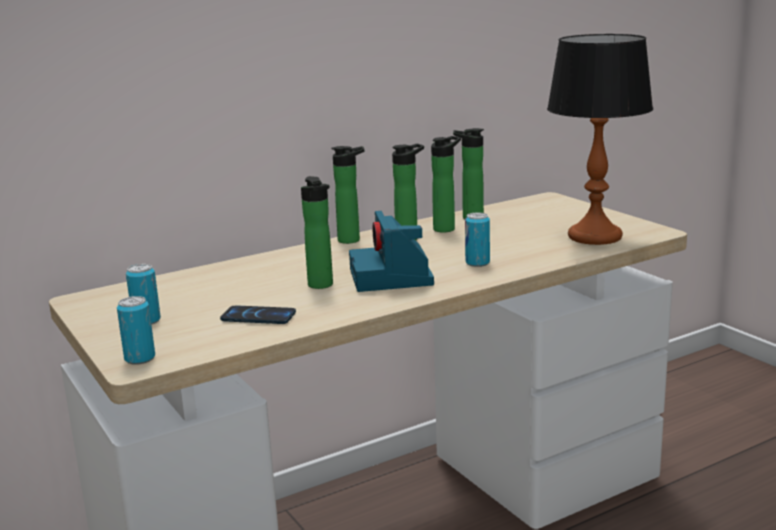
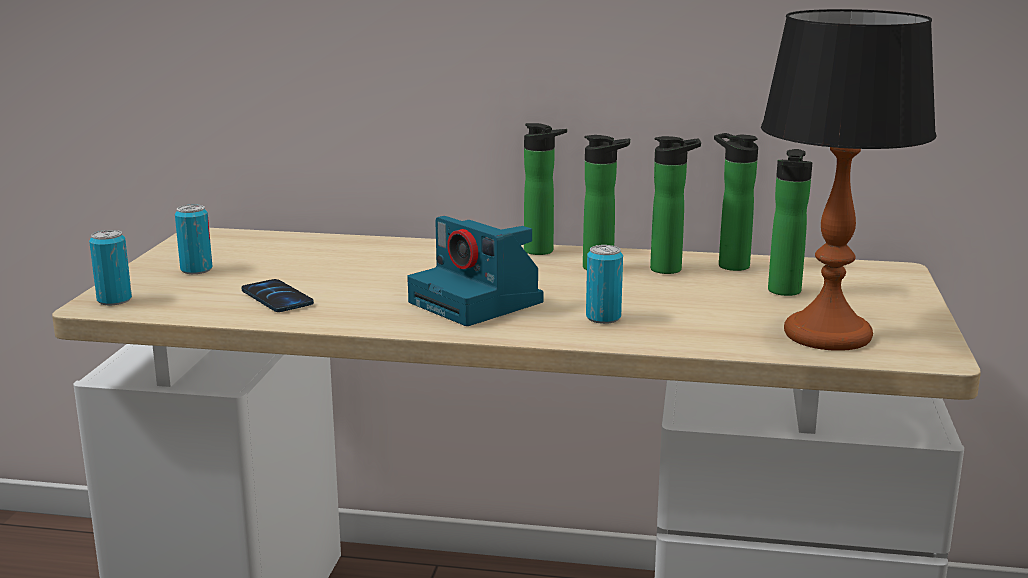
camera: 40 degrees right, 0 degrees up
(322, 286) = (397, 288): bottle -> bottle (784, 292)
(392, 277) = (479, 303): camera -> camera turned 75 degrees counterclockwise

